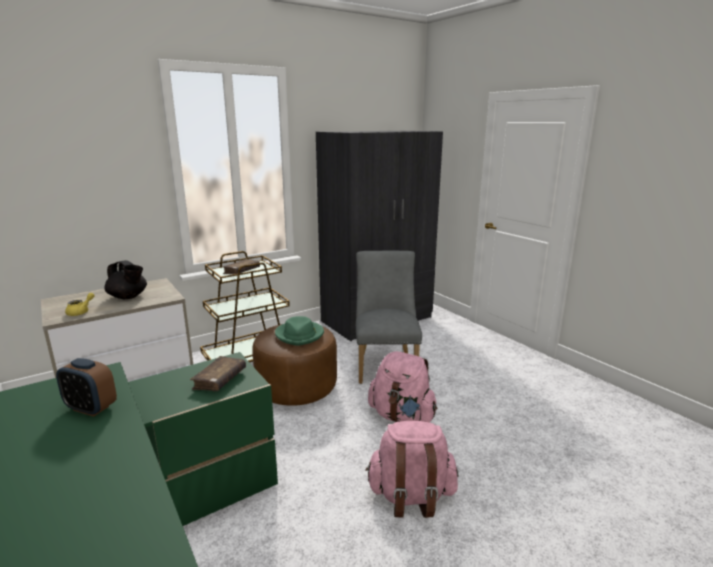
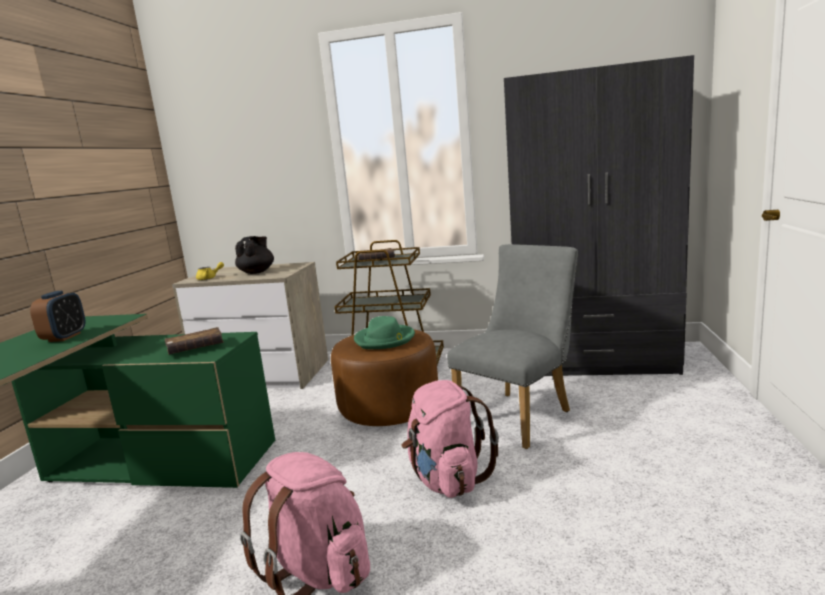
camera: 45 degrees right, 5 degrees down
(91, 408) = (65, 337): alarm clock -> alarm clock turned 150 degrees counterclockwise
(128, 297) = (257, 272): black teapot -> black teapot turned 150 degrees counterclockwise

